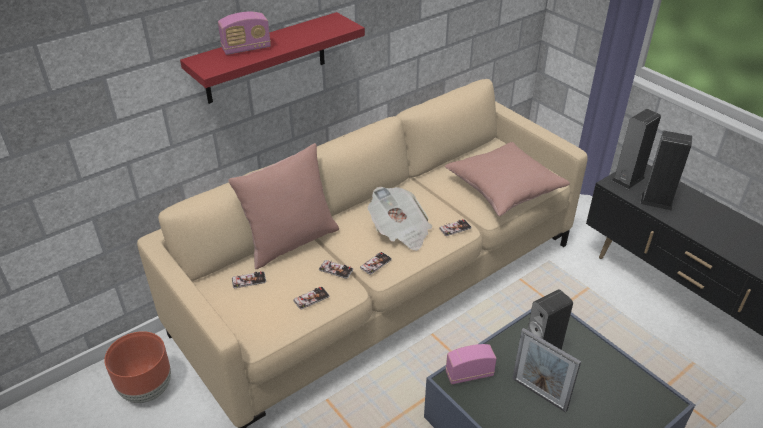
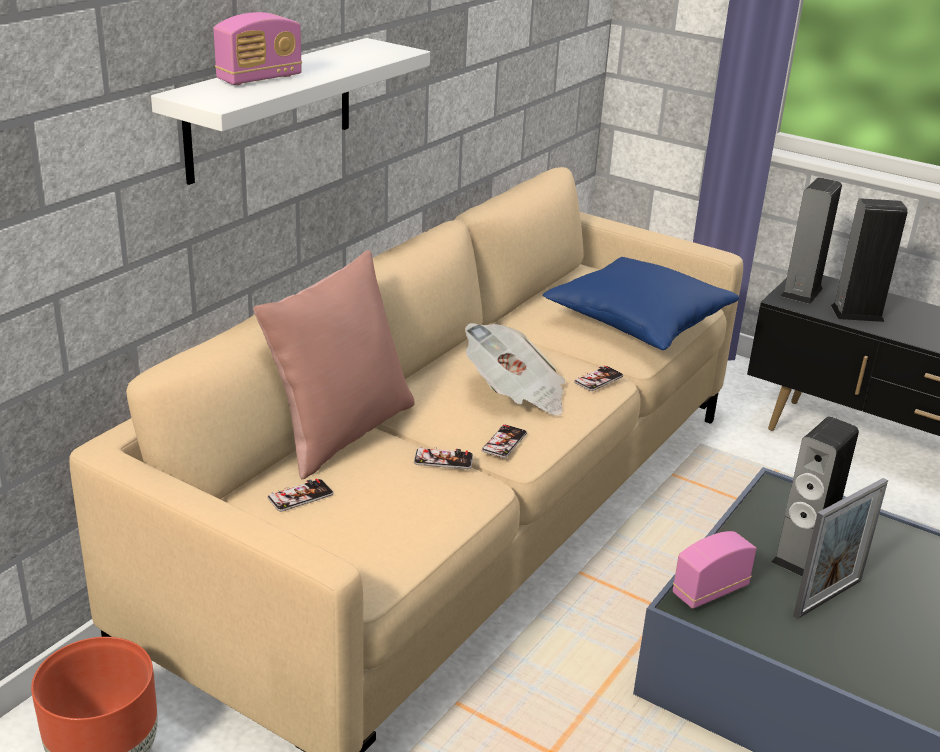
camera: 20 degrees left, 10 degrees down
(265, 58) = (271, 109): red shelf -> white shelf
(311, 298) = (427, 505): phone -> none
(504, 188) = (638, 322): pink pillow -> blue pillow
(539, 394) = (827, 598): picture frame -> picture frame turned 60 degrees counterclockwise

